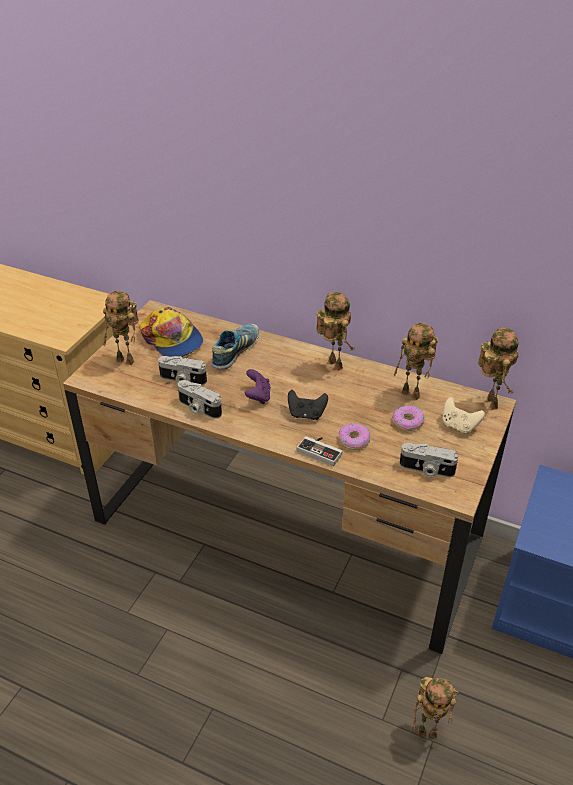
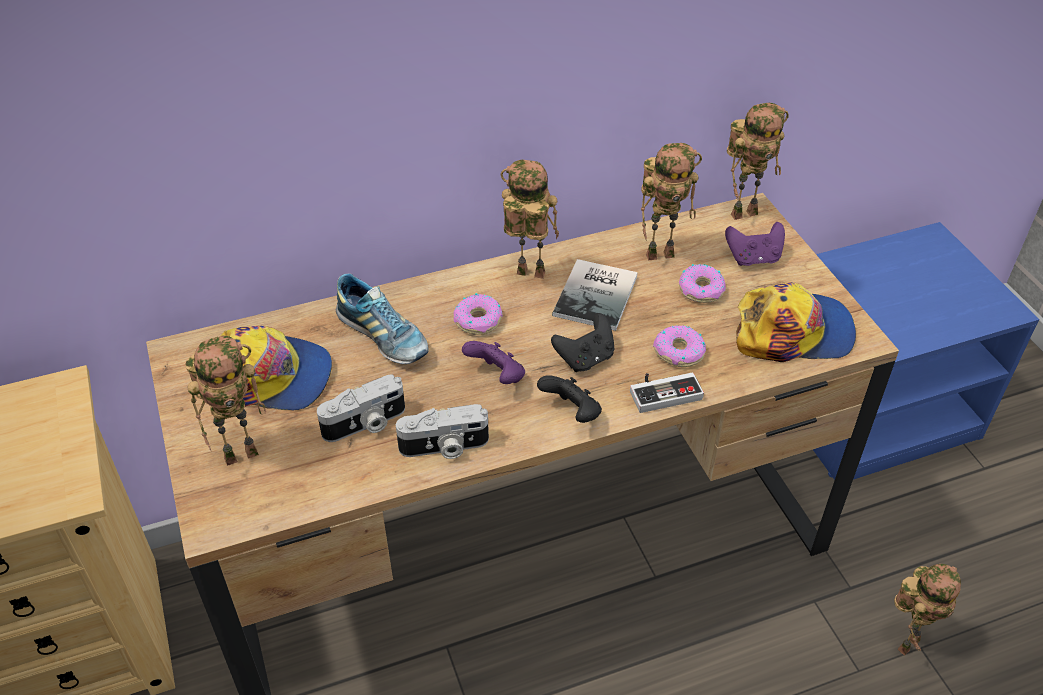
camera: 45 degrees left, 5 degrees up
(235, 352) = (383, 337): shoe -> shoe turned 150 degrees clockwise
(267, 431) = (572, 413): none -> black game controller
(283, 370) = (478, 320): none -> donut
(353, 393) = (598, 295): none -> book
(426, 470) = (793, 332): camera -> cap
(459, 426) = (753, 258): beige game controller -> purple game controller
(489, 402) = (744, 212): toy robot -> toy robot turned 120 degrees clockwise

